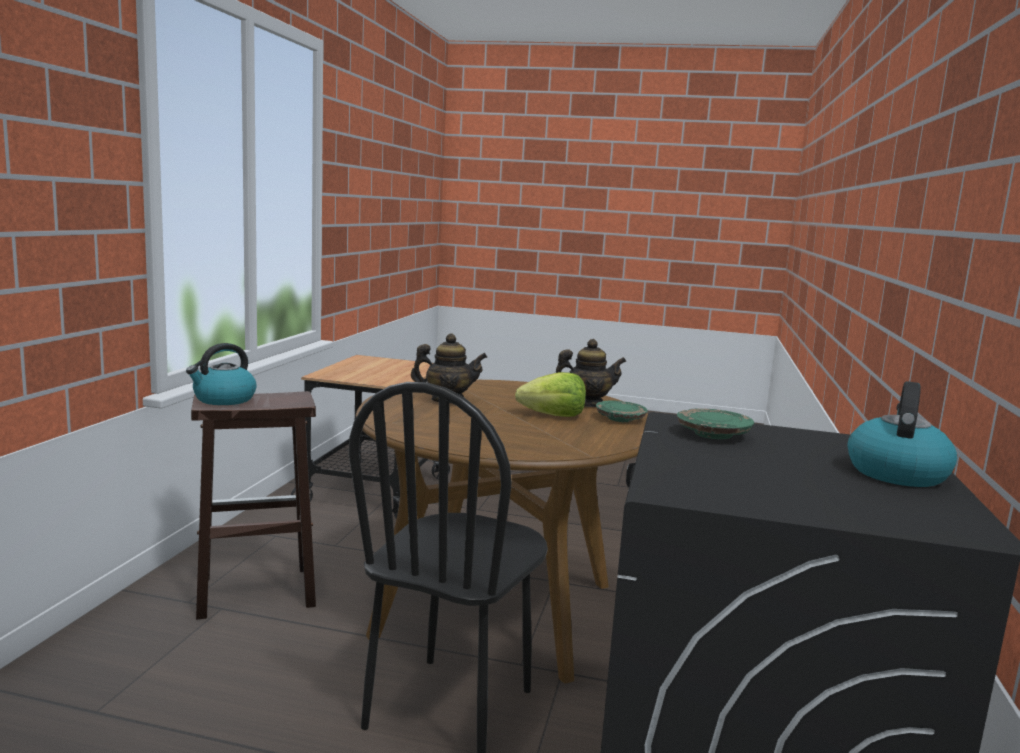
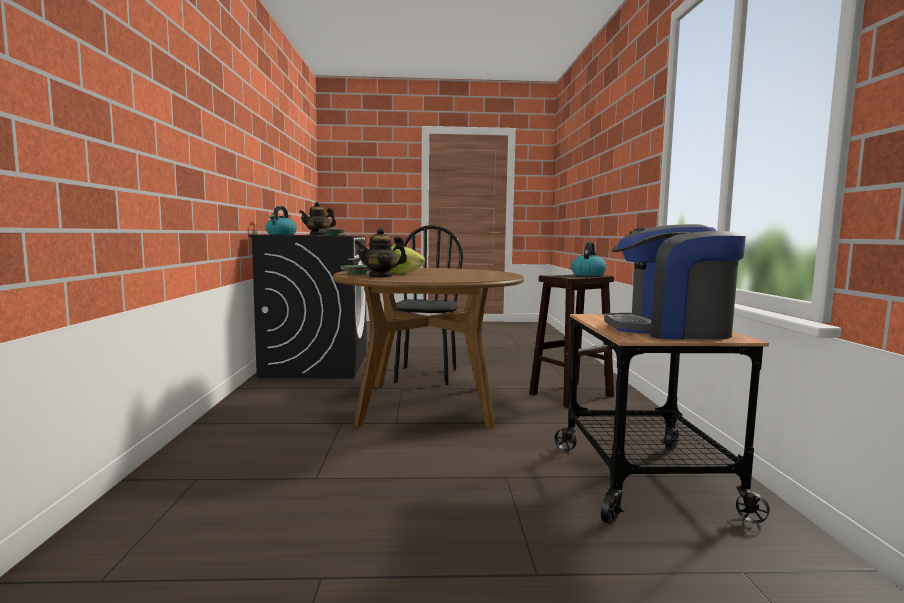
camera: 165 degrees right, 5 degrees down
(384, 365) = (670, 330): none -> coffee machine
(447, 400) = (473, 274): teapot -> teapot (317, 235)

